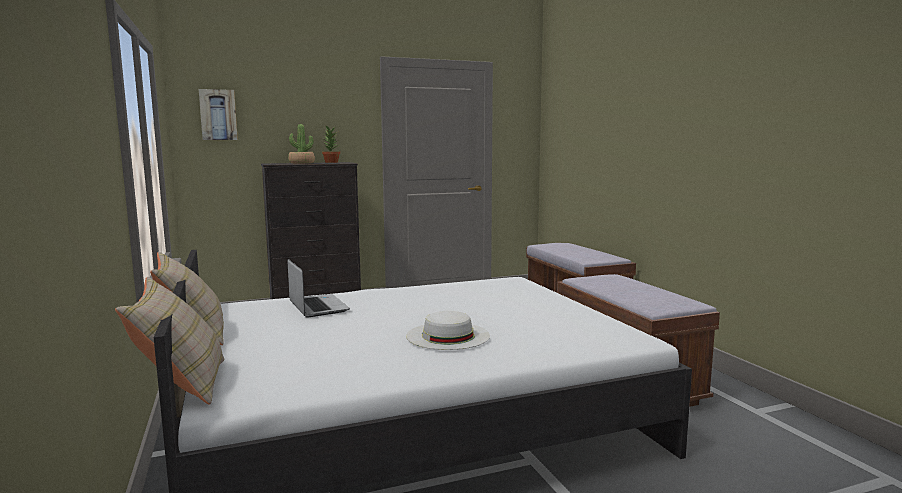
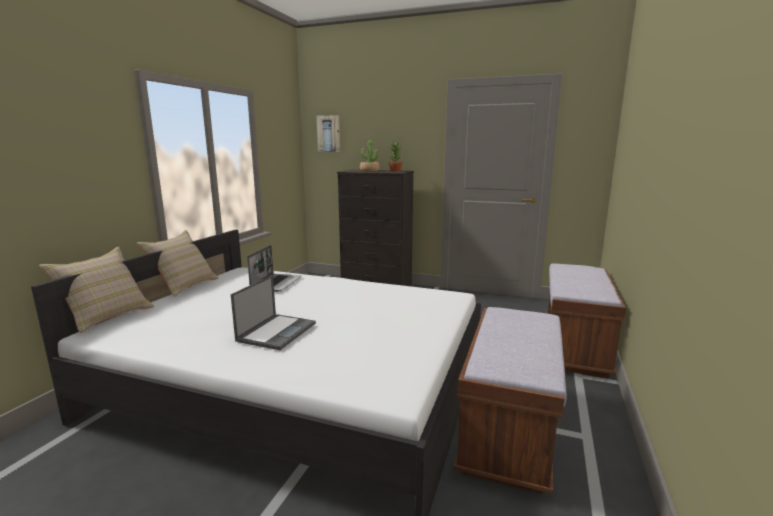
camera: 40 degrees right, 5 degrees up
(448, 335) = (277, 331): white hat -> laptop

